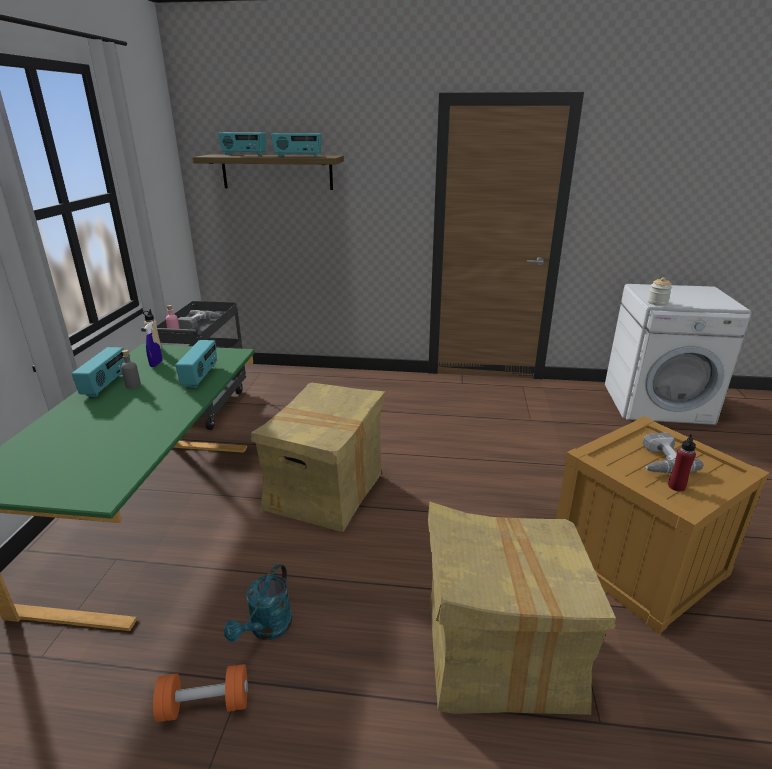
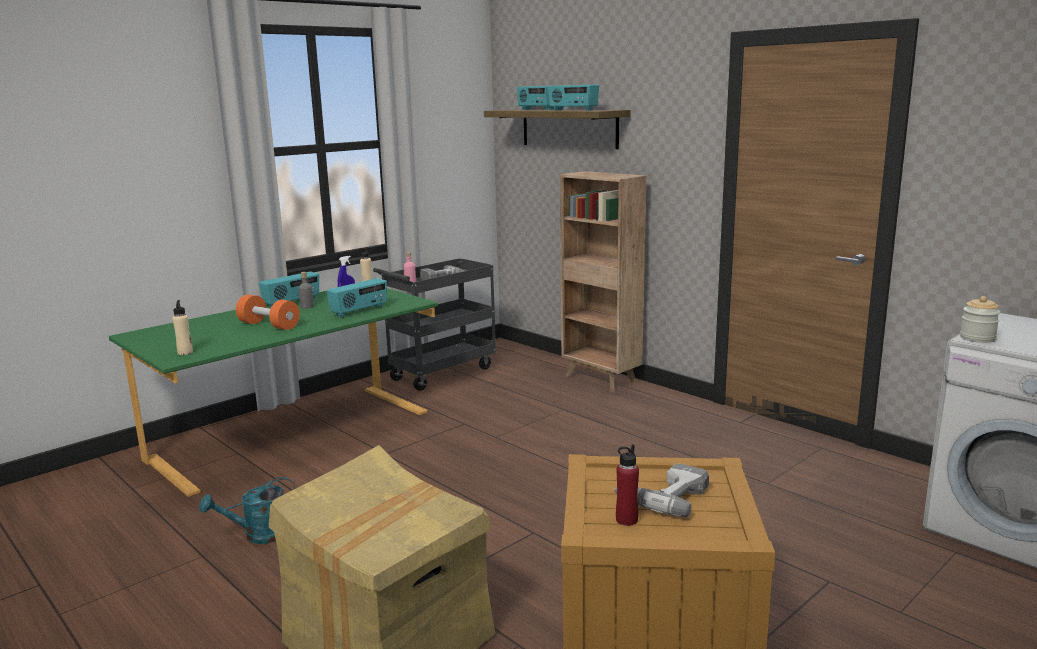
camera: 40 degrees right, 10 degrees down
(98, 483) = (185, 352): none -> beige bottle
(205, 705) = (166, 556): orange dumbbell -> orange dumbbell (269, 325)
(325, 492) = (438, 467): cardboard box -> none
(339, 377) = (601, 380): none -> brown bookcase

